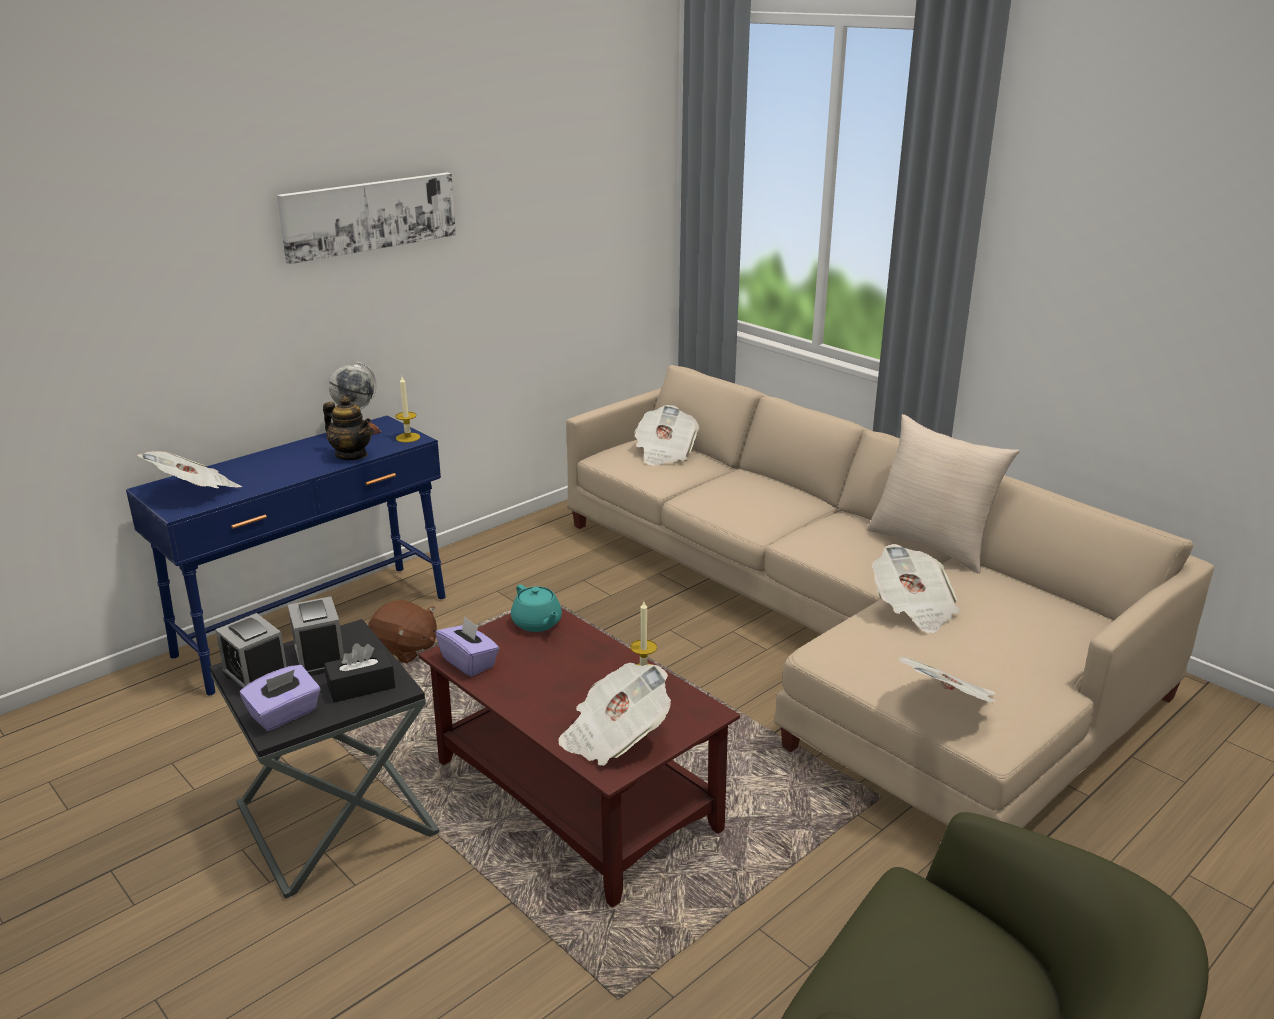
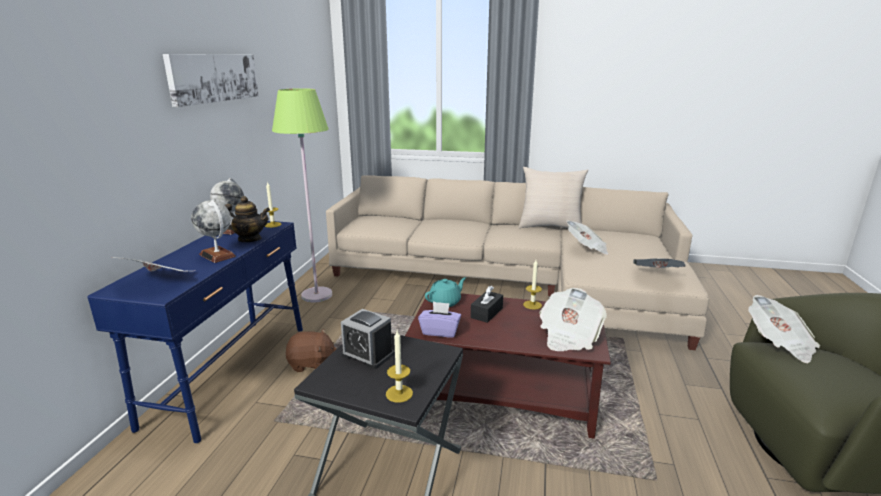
camera: 35 degrees left, 5 degrees down
(256, 676) = (341, 381): alarm clock -> none
(285, 714) = (399, 393): purple tissue box -> candle
(290, 471) = (217, 255): none -> globe
(361, 686) = (422, 359): black tissue box -> black tissue box (486, 313)
(518, 551) = (316, 295): none -> green floor lamp
(537, 623) = (445, 302): turquoise teapot -> turquoise teapot turned 60 degrees counterclockwise
(664, 453) = (381, 220): newspaper -> newspaper (779, 344)

